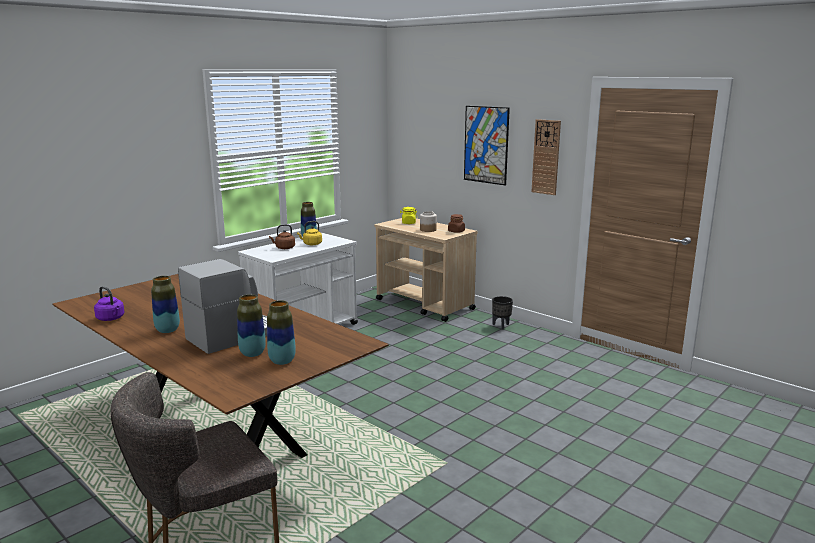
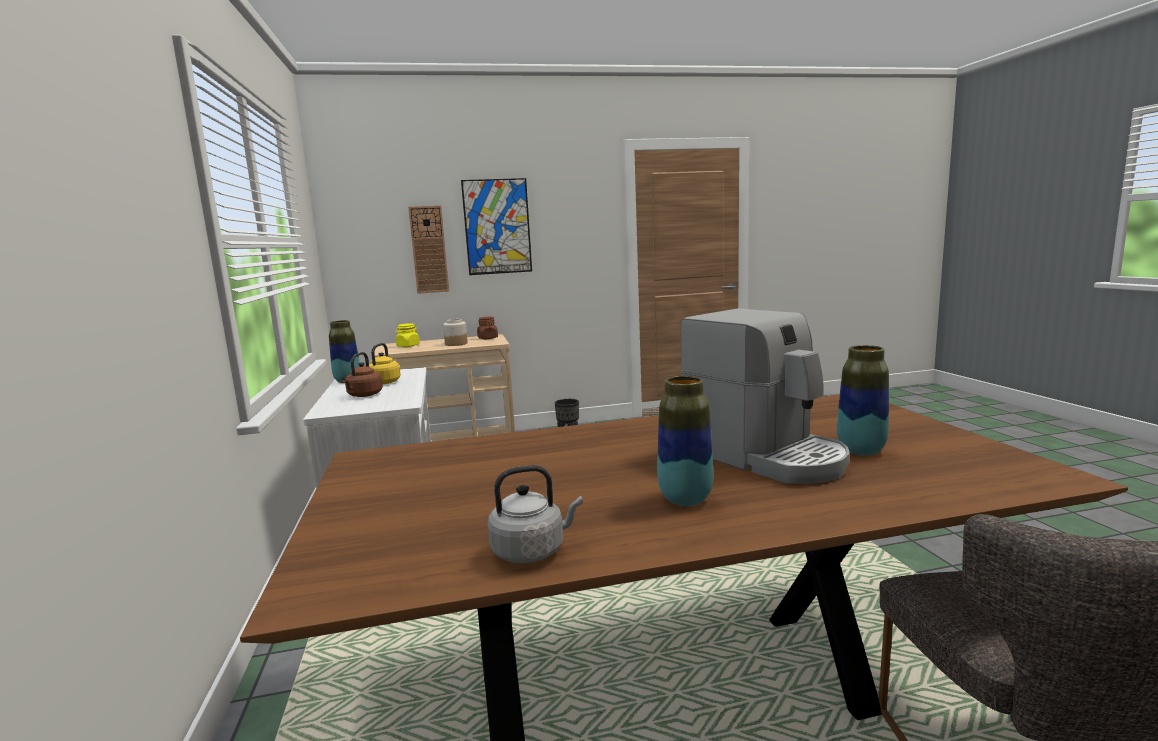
camera: 55 degrees left, 5 degrees down
(111, 318) = (532, 551): purple kettle -> grey kettle
(231, 336) = (765, 456): coffee machine -> coffee machine turned 150 degrees clockwise
(282, 361) = (903, 438): vase -> none
(546, 157) = (580, 230): wall clock -> wall clock (429, 249)

